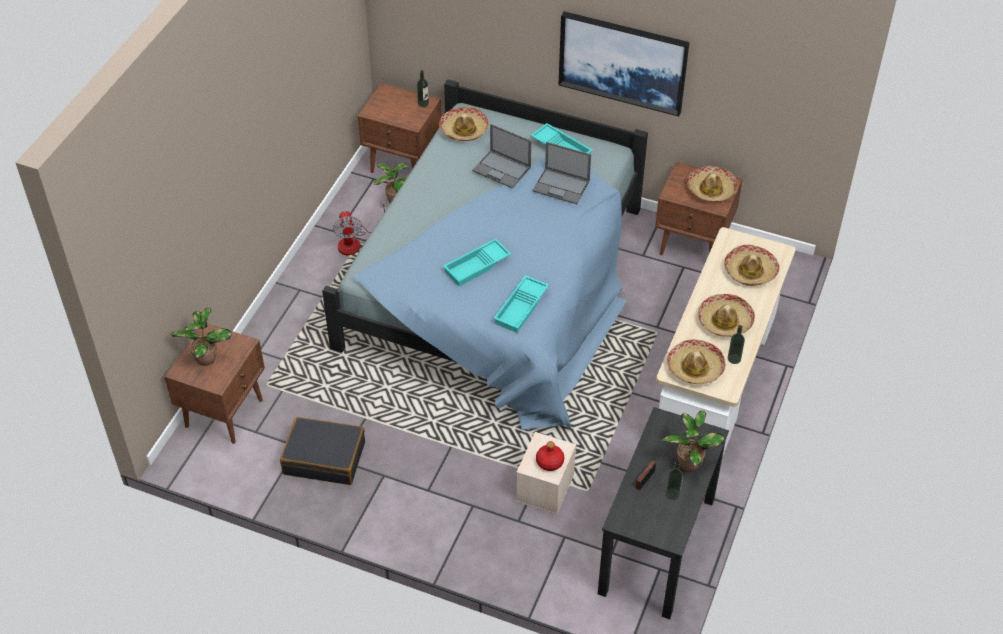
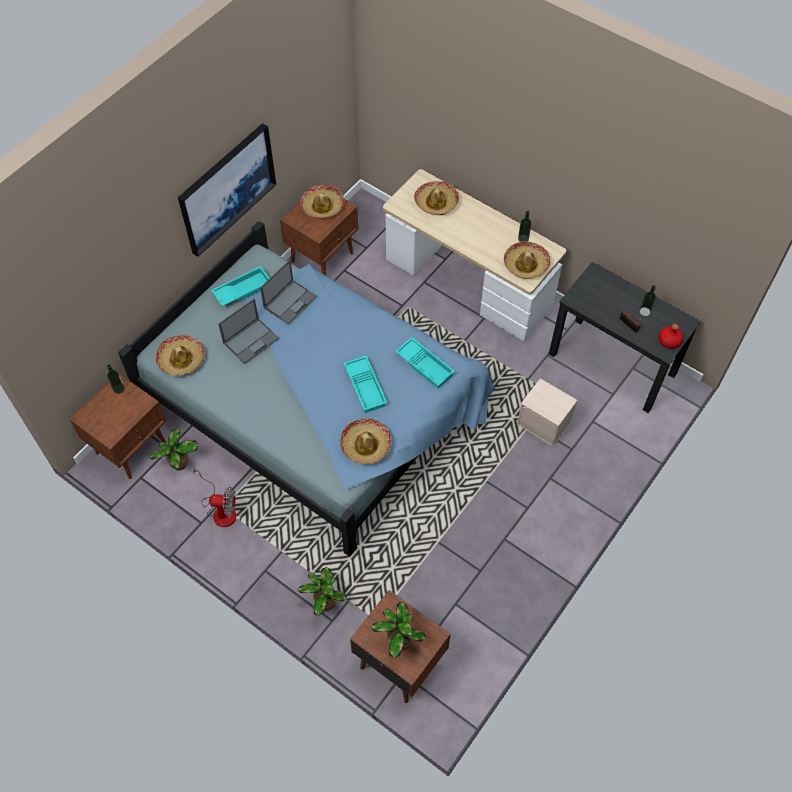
camera: 75 degrees left, 10 degrees up
(324, 458) = (474, 583): black suitcase -> none
(550, 462) = (554, 400): red bottle -> red bottle (669, 340)
(689, 462) = (618, 293): potted plant -> potted plant (324, 602)
(725, 321) = (483, 233): hat -> hat (365, 445)

